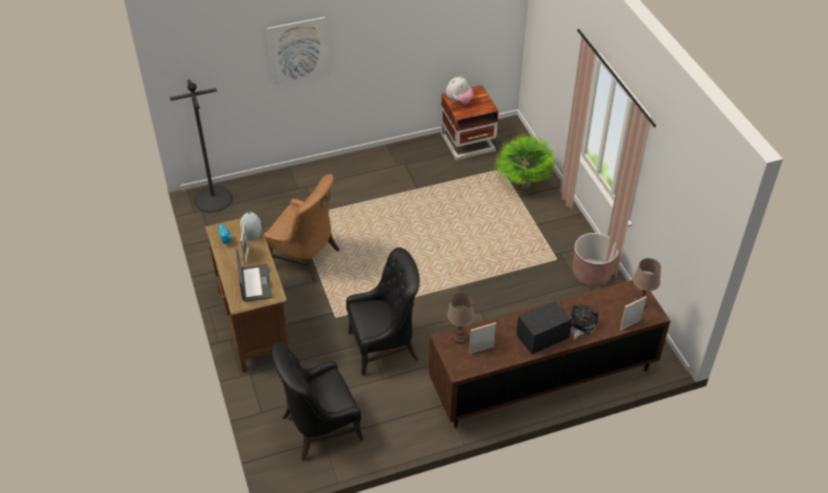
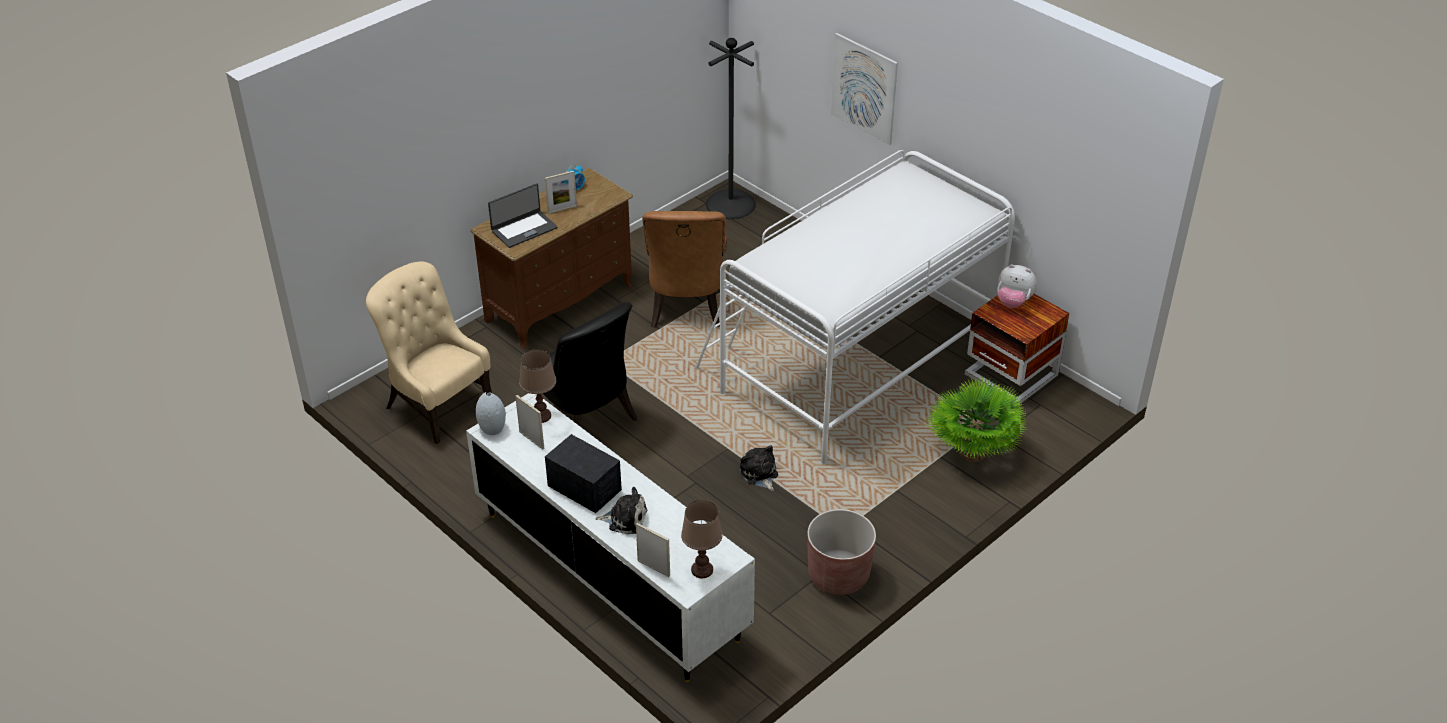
camera: 65 degrees right, 5 degrees down
(252, 235) = (596, 203): grey vase -> grey vase (492, 428)
(320, 427) = (437, 405): black chair -> beige chair
(419, 201) = (856, 366): none -> white bed
(490, 279) = (759, 474): none -> plush toy
(542, 381) = (610, 576): brown cabinet -> white cabinet

